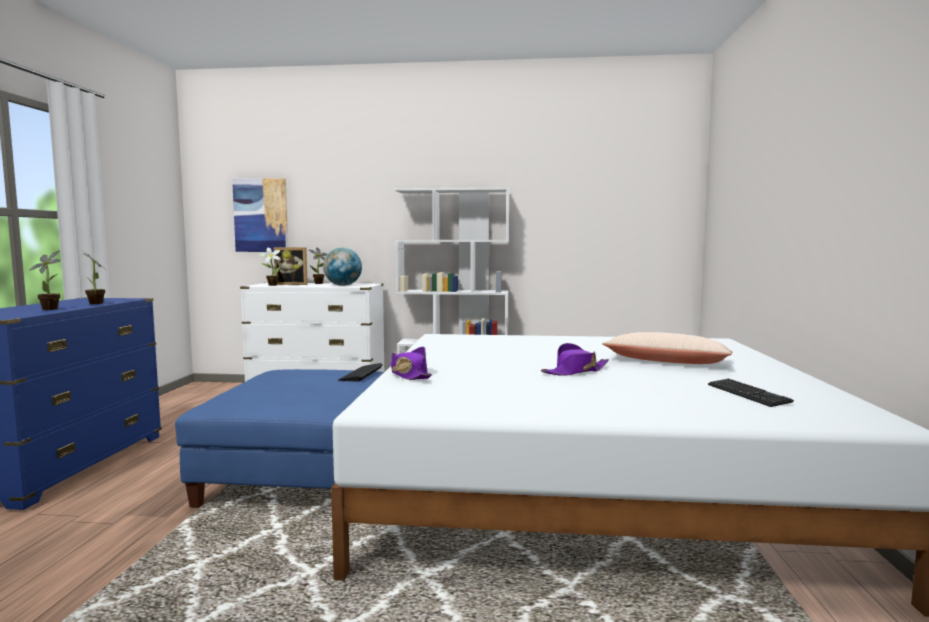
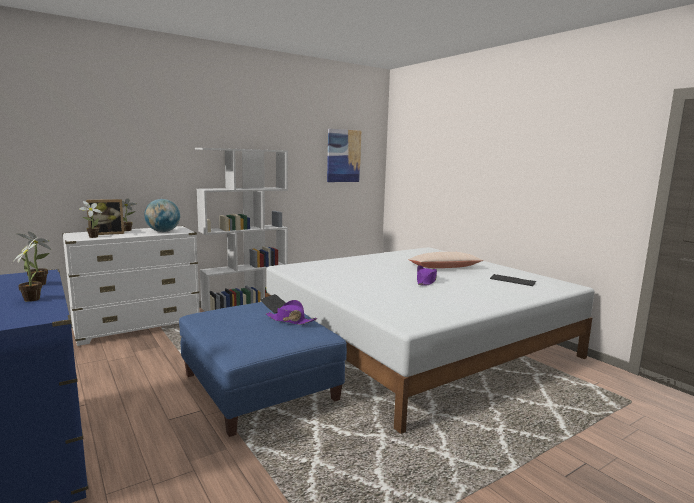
camera: 40 degrees left, 5 degrees up
(261, 215) = (49, 166): picture -> picture (343, 156)
(409, 375) = (359, 300): purple hat -> purple hat (290, 320)

